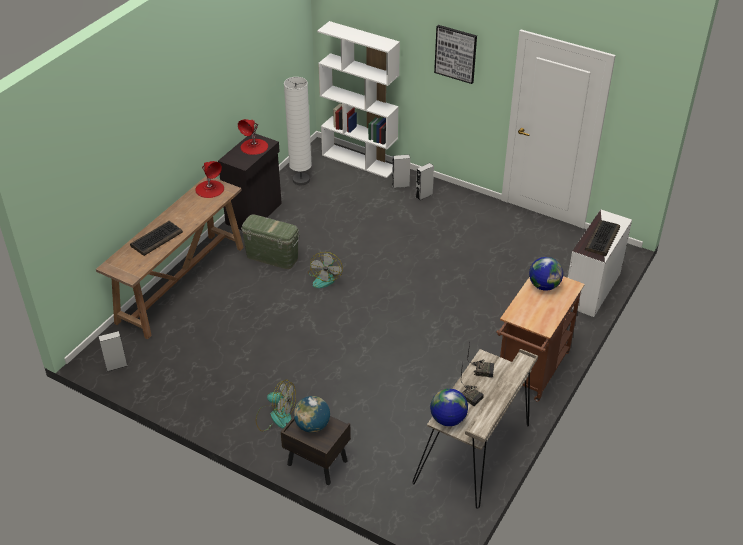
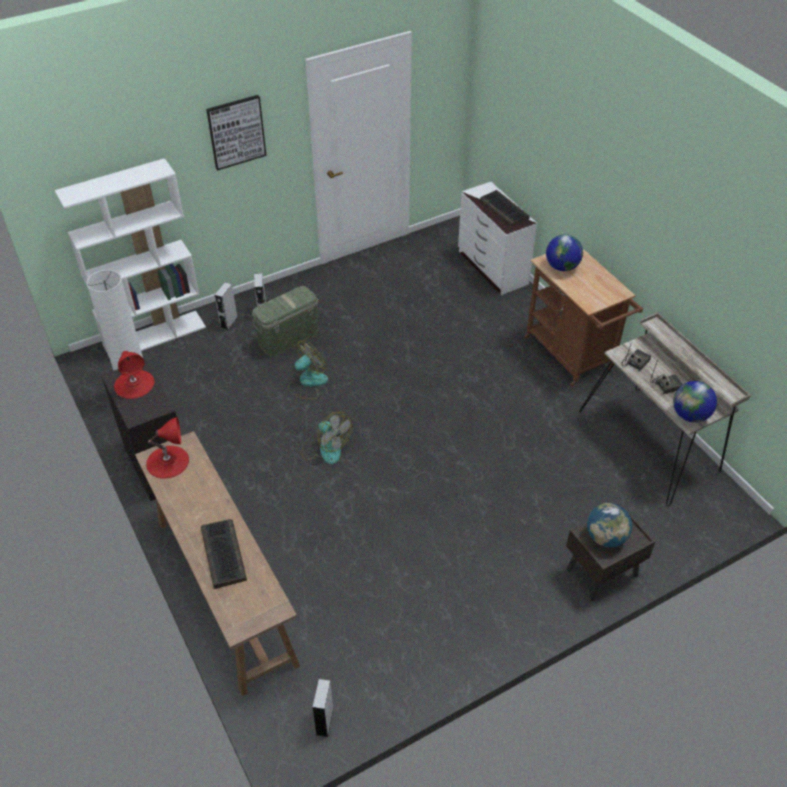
camera: 60 degrees left, 5 degrees up
(272, 257) = (251, 480): green storage box -> green storage box (288, 338)
(275, 416) = (514, 583): fan -> fan (307, 383)

